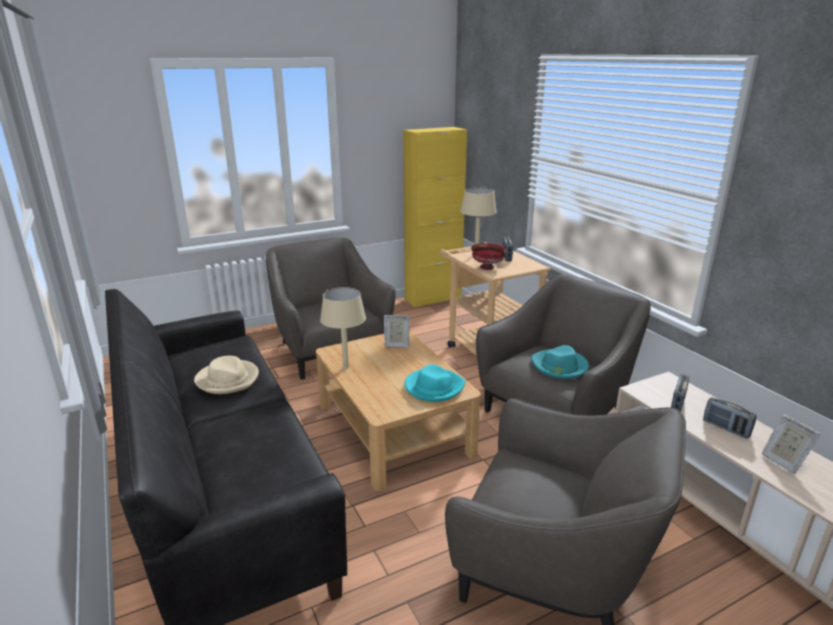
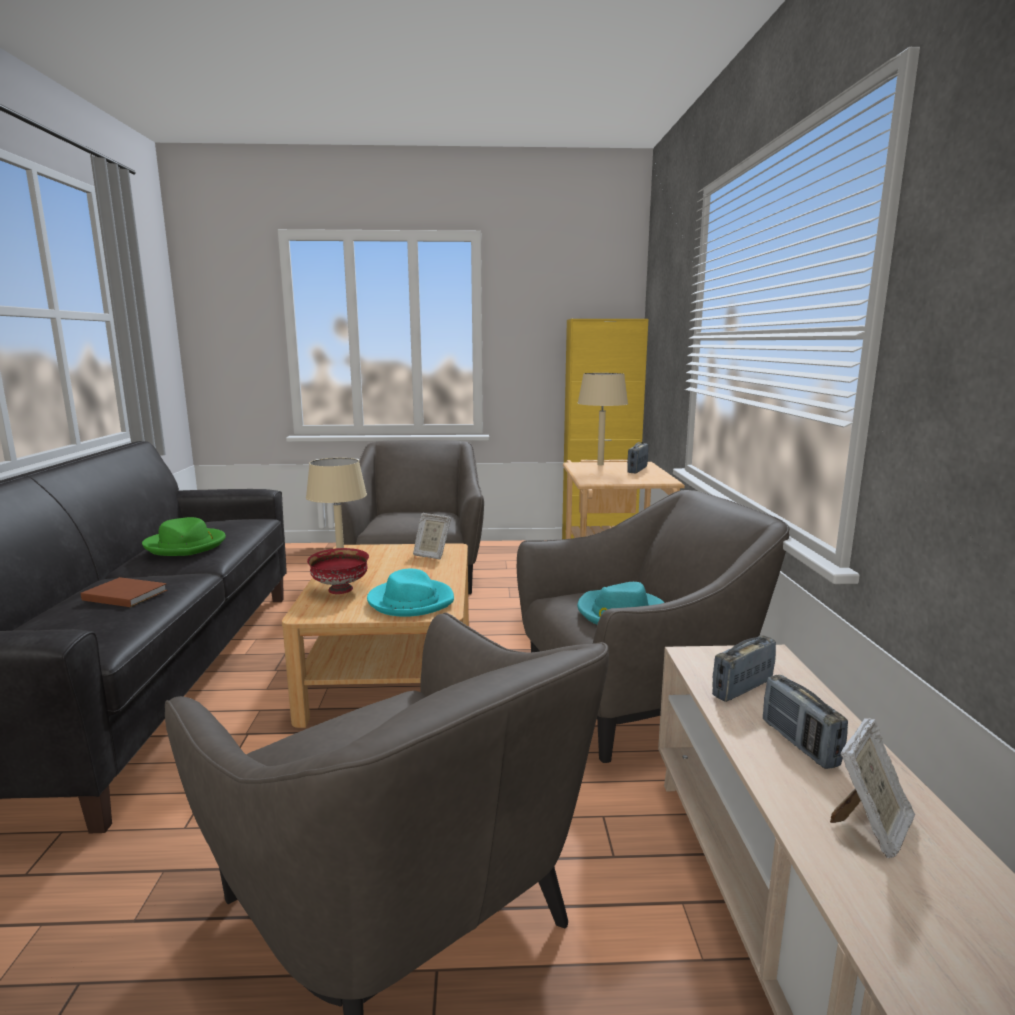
camera: 25 degrees right, 10 degrees down
(228, 379) = (186, 545): beige hat -> green hat
(261, 436) = (124, 594): none -> brown book
(487, 267) = (592, 475): red bowl -> red bowl (341, 590)
(783, 460) = (871, 827): picture frame -> picture frame turned 135 degrees counterclockwise

